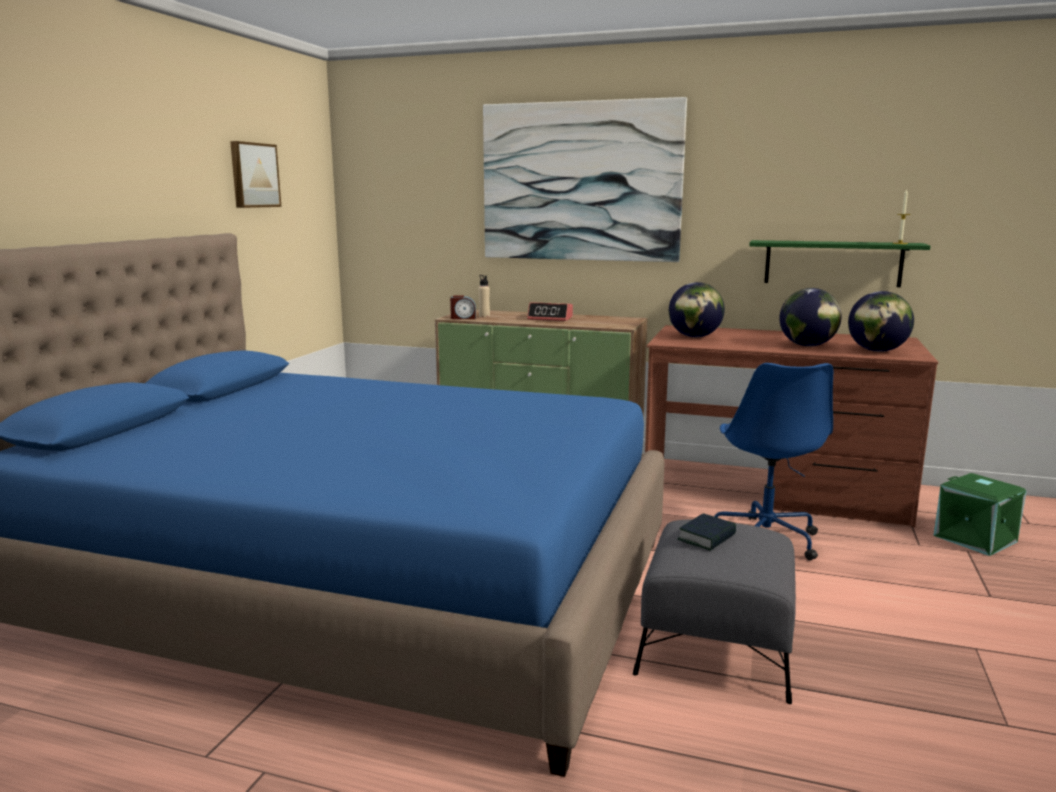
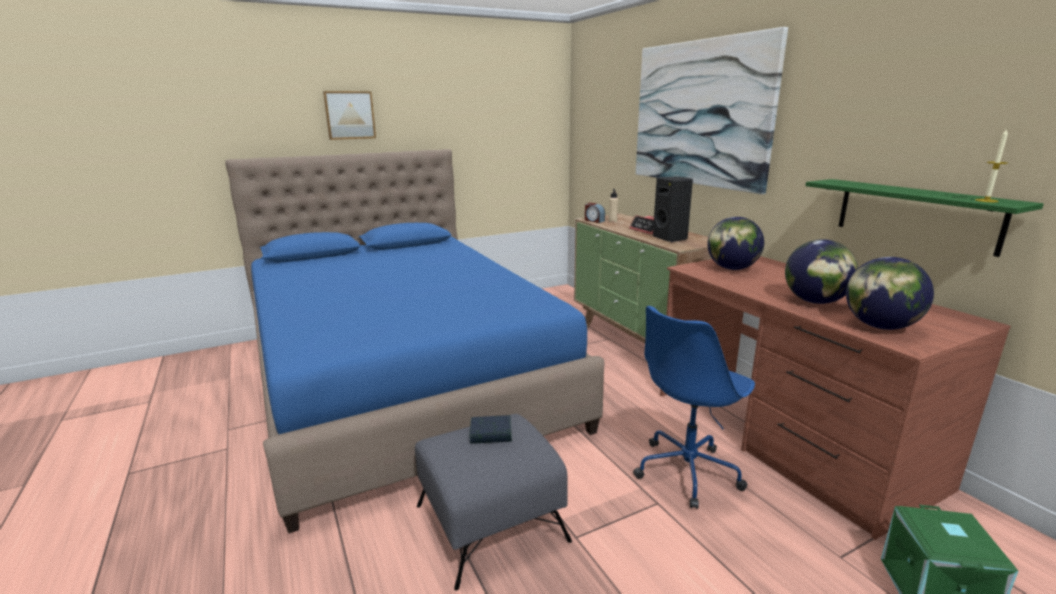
camera: 45 degrees right, 5 degrees up
(253, 175) = (486, 110): picture -> picture (349, 115)
(591, 321) = (671, 238): none -> black speaker

